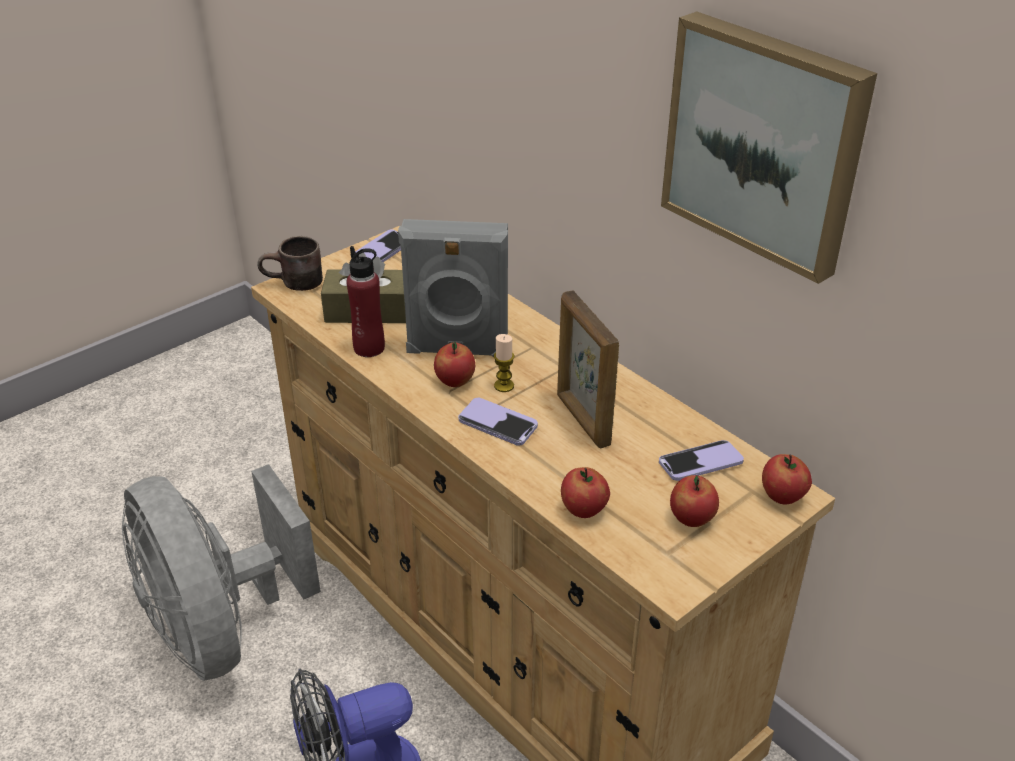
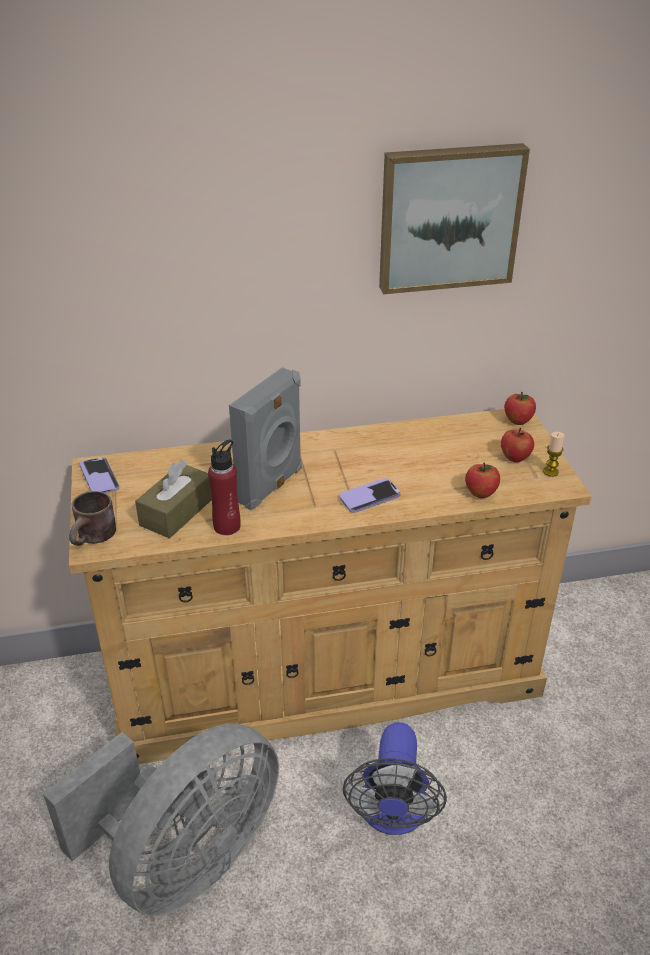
camera: 60 degrees left, 0 degrees up
(221, 628) = (184, 860): grey fan -> grey fan turned 45 degrees counterclockwise
(455, 381) = (307, 499): apple -> none
(504, 386) = (331, 480): candle -> candle (550, 471)
(582, 420) = (395, 462): picture frame -> none
(700, 462) = (469, 435): phone -> none

